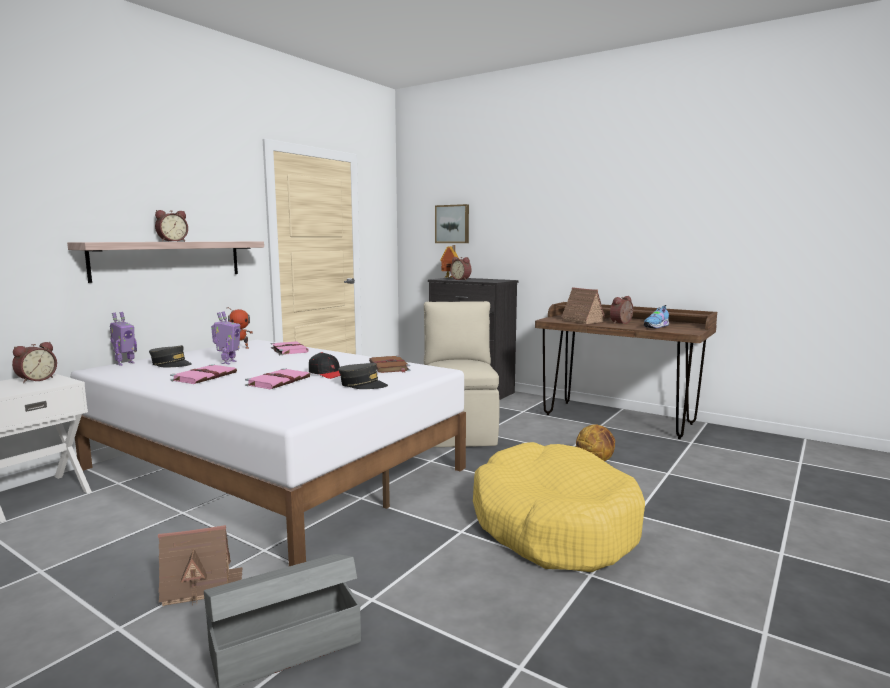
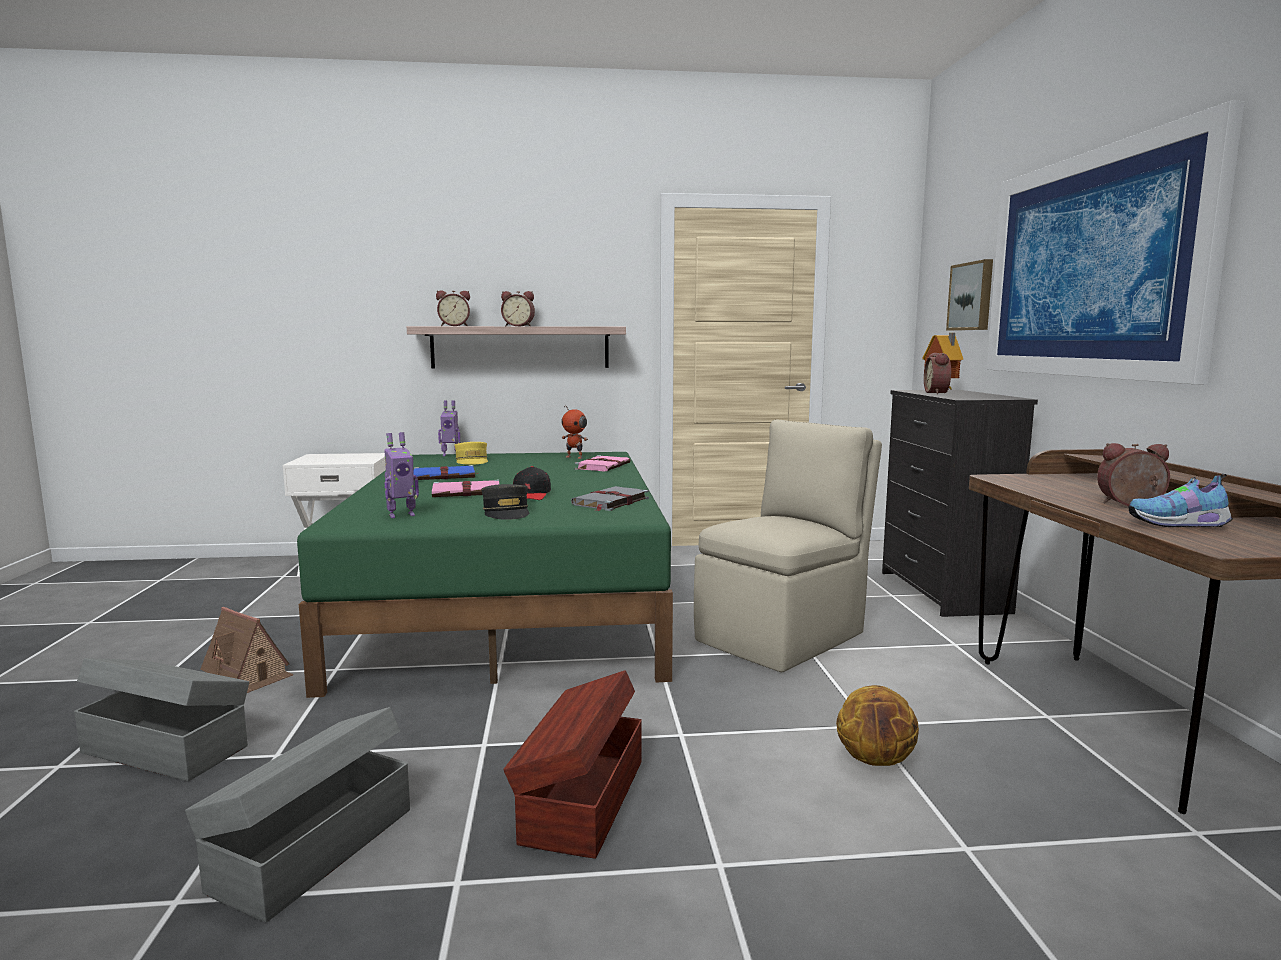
camera: 50 degrees right, 0 degrees up
(36, 379) = (360, 456): alarm clock -> alarm clock (454, 326)
(171, 364) = (472, 461): grey cap -> yellow cap
(205, 376) = (445, 476): pink book -> blue book
(228, 362) = (510, 468): toy robot -> toy robot (401, 515)
(273, 468) = (511, 603): white bed -> green bed
(389, 367) = (610, 502): brown book -> grey book
(512, 609) = (311, 849): none -> grey storage box
(545, 213) = (1092, 265): none -> picture
(553, 525) = (581, 801): yellow dog bed -> brown storage box
(581, 321) = (1057, 488): toy house -> none

